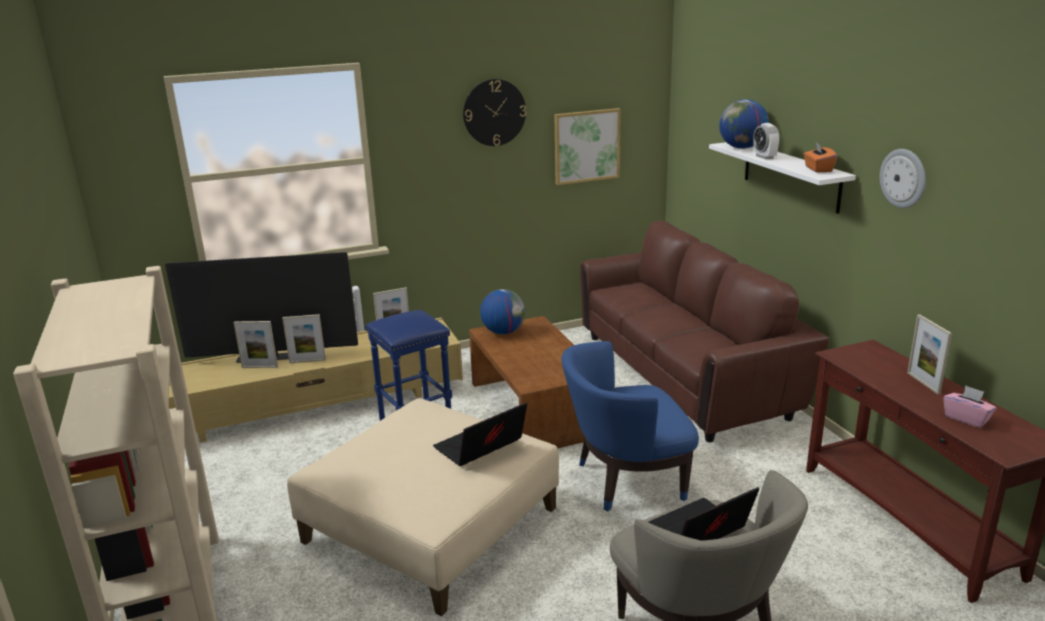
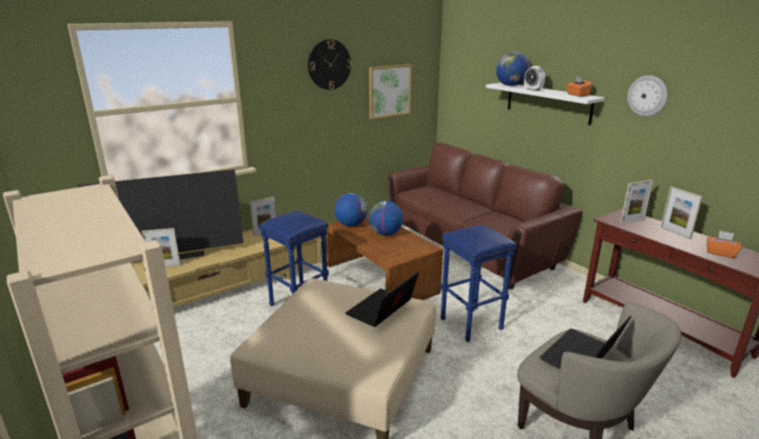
camera: 15 degrees left, 0 degrees up
(307, 361) = (204, 258): picture frame -> picture frame (632, 221)
(542, 348) = (385, 234): none -> globe
(625, 481) = (470, 323): blue armchair -> blue stool
(966, 419) = (720, 253): pink tissue box -> orange tissue box

